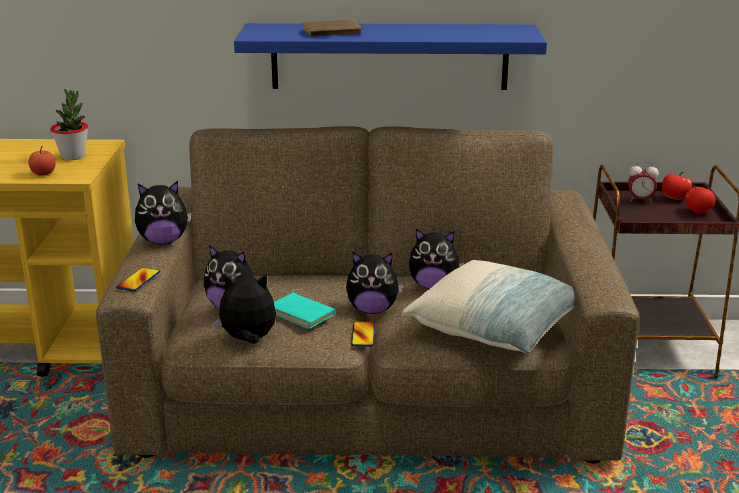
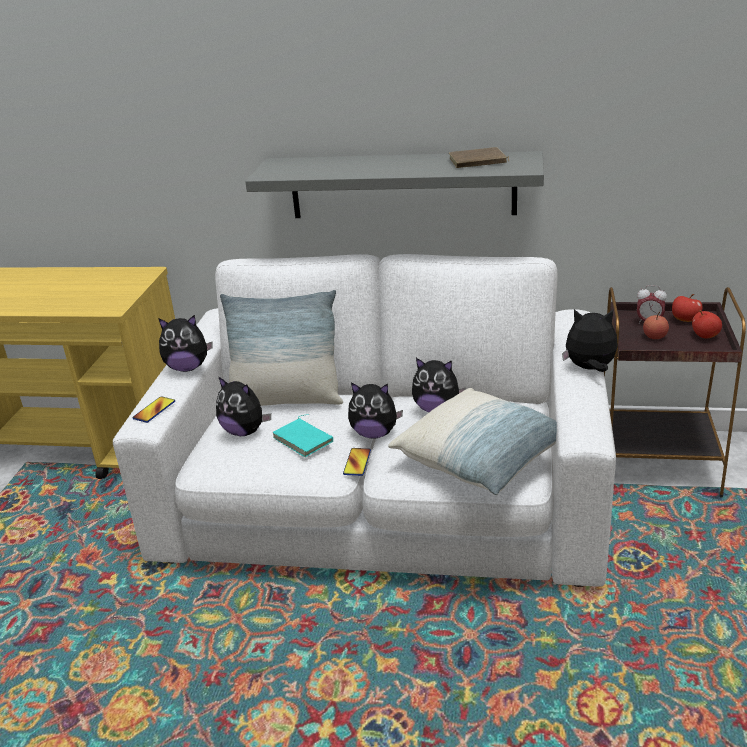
camera: 10 degrees right, 5 degrees up
(43, 173) = (85, 305): apple -> apple (654, 337)
(73, 156) = (116, 286): potted plant -> none
(248, 340) = (249, 467): plush toy -> plush toy (590, 369)
(268, 280) = (286, 400): none -> pillow
(332, 32) = (340, 168): brown book -> brown book (477, 162)
(370, 387) = (384, 497): brown sofa -> white sofa
(389, 56) = (402, 185): blue shelf -> grey shelf

